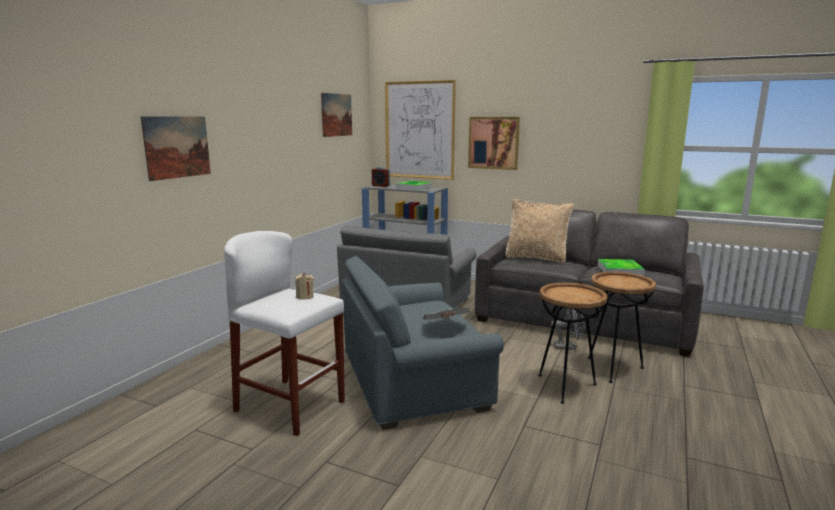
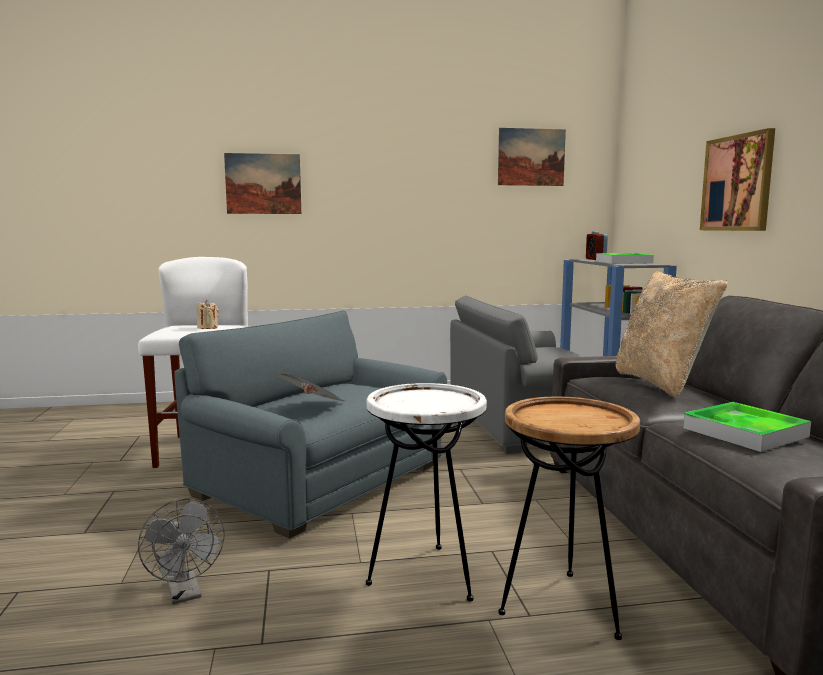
camera: 55 degrees right, 5 degrees down
(419, 130) = (657, 174): picture -> none
(565, 387) = (425, 576): brown side table -> white side table
(568, 347) = (584, 548): grey fan -> grey fan (185, 594)

